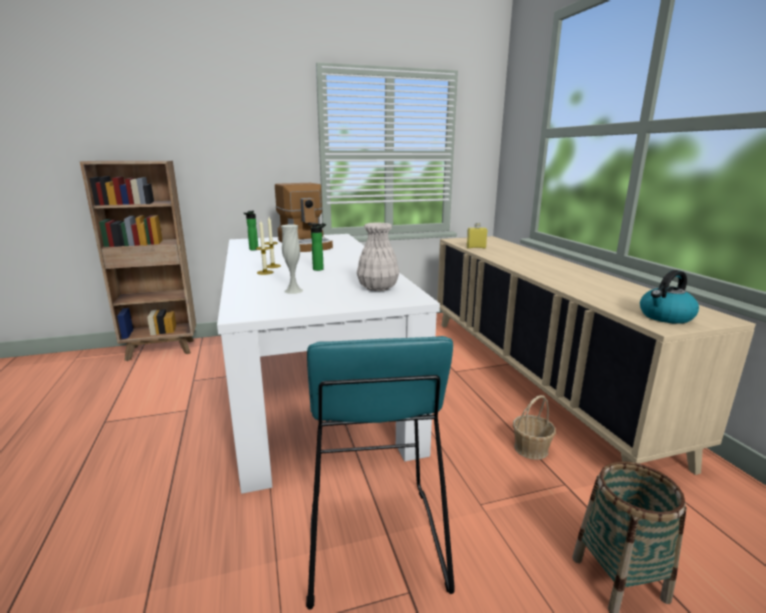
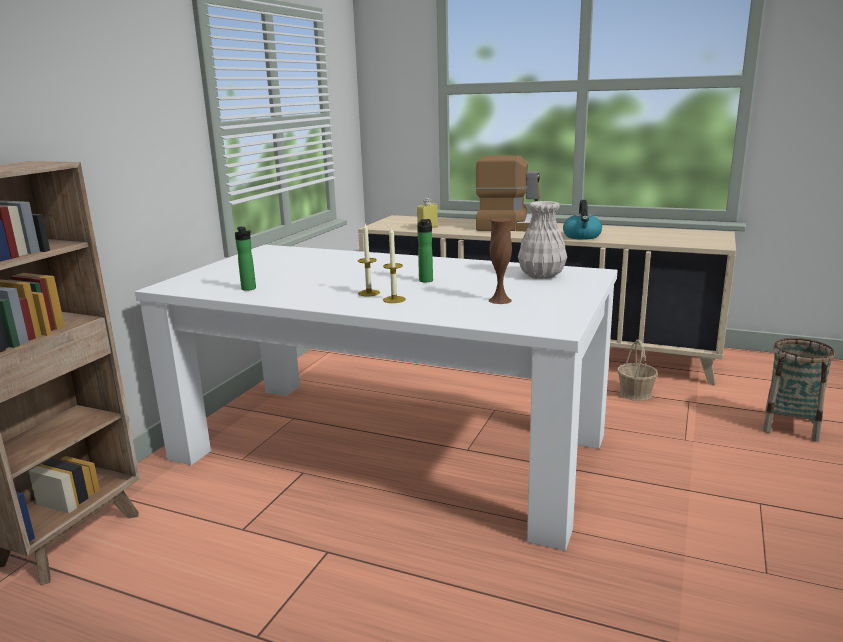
camera: 50 degrees left, 0 degrees up
(293, 291) = (500, 300): white vase -> brown vase
(306, 244) = (282, 266): coffee machine -> coffee machine (514, 226)
(373, 543) = (697, 500): turquoise stool -> none
(665, 317) = (702, 240): kettle -> kettle (582, 236)

